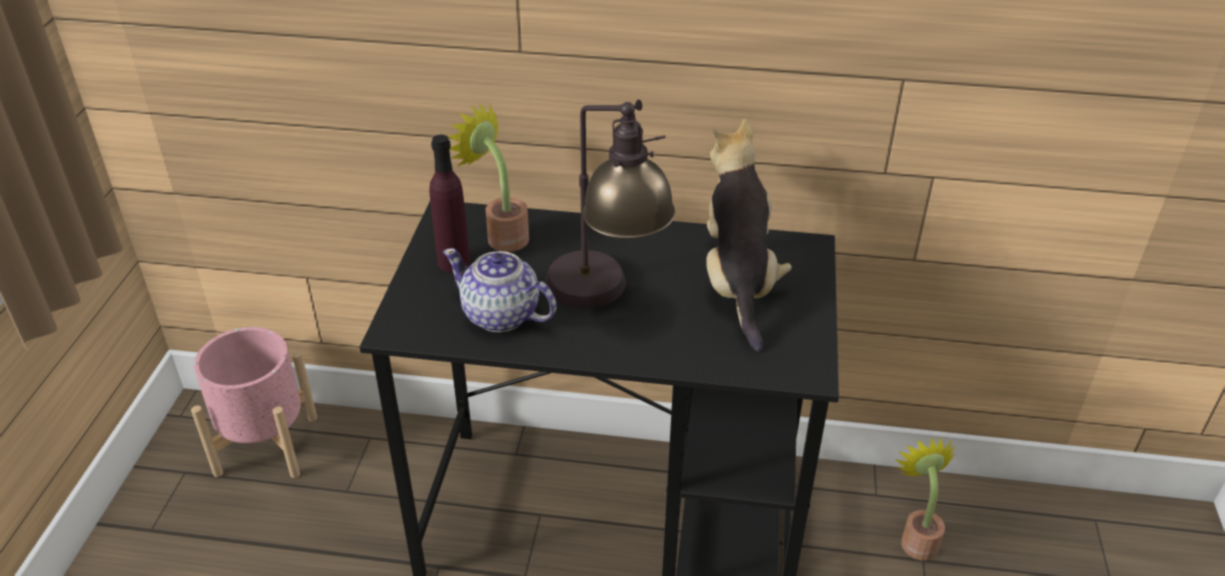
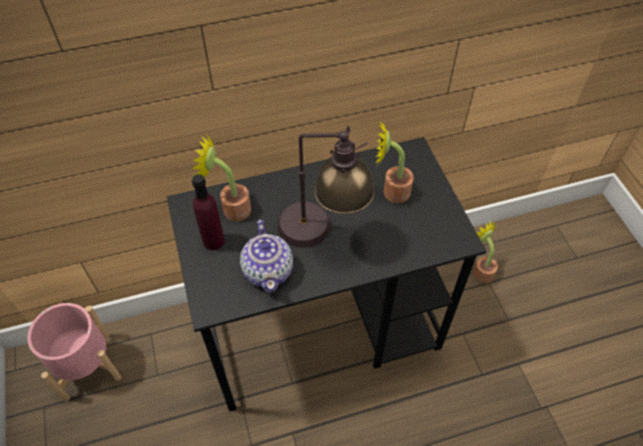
camera: 25 degrees left, 15 degrees up
(501, 316) = (268, 270): teapot -> teapot turned 105 degrees counterclockwise
(738, 283) = (390, 192): plush toy -> potted plant

